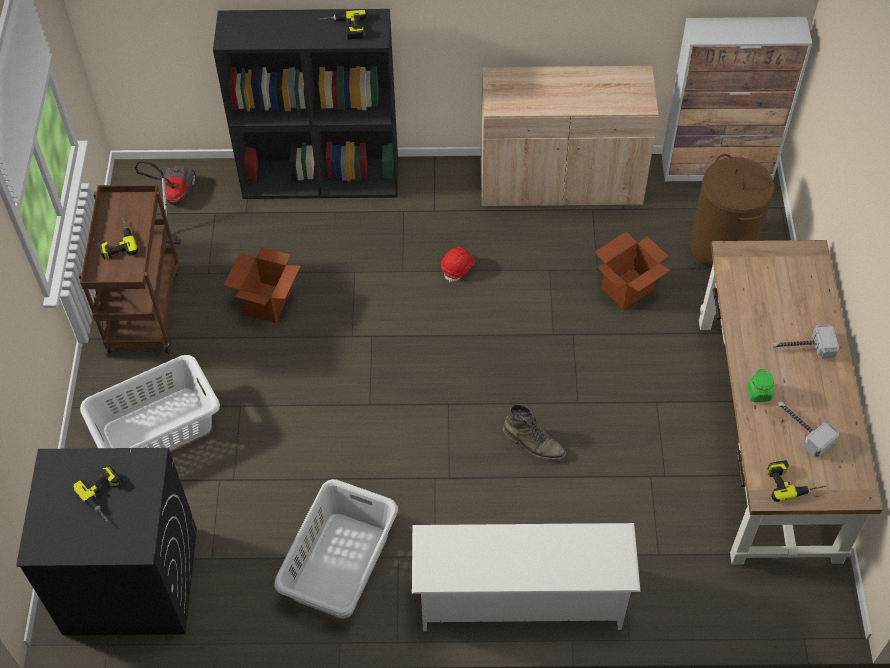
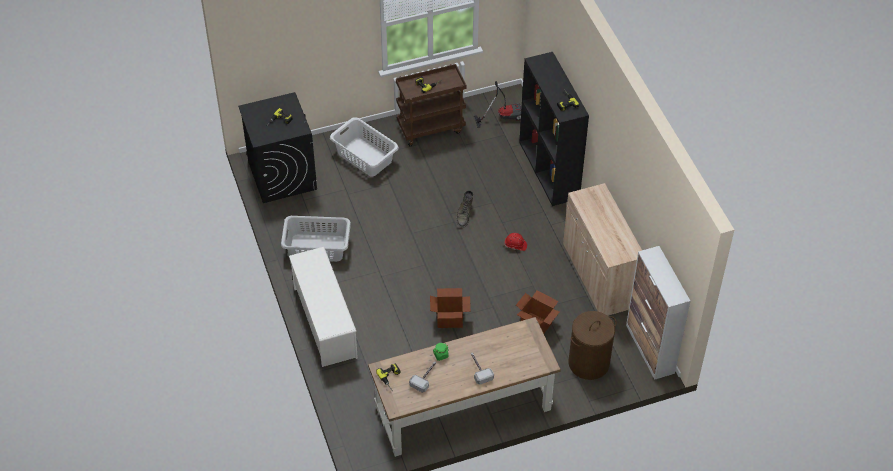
camera: 70 degrees right, 5 degrees down
(268, 302) = (456, 174): cardboard box -> cardboard box (450, 319)
(533, 443) = (415, 306): green boot -> green boot (464, 215)

